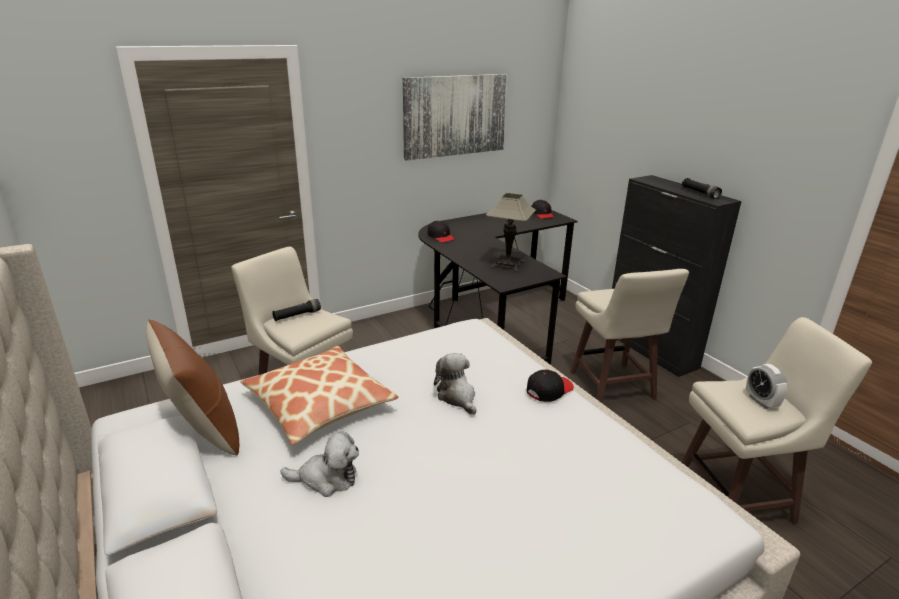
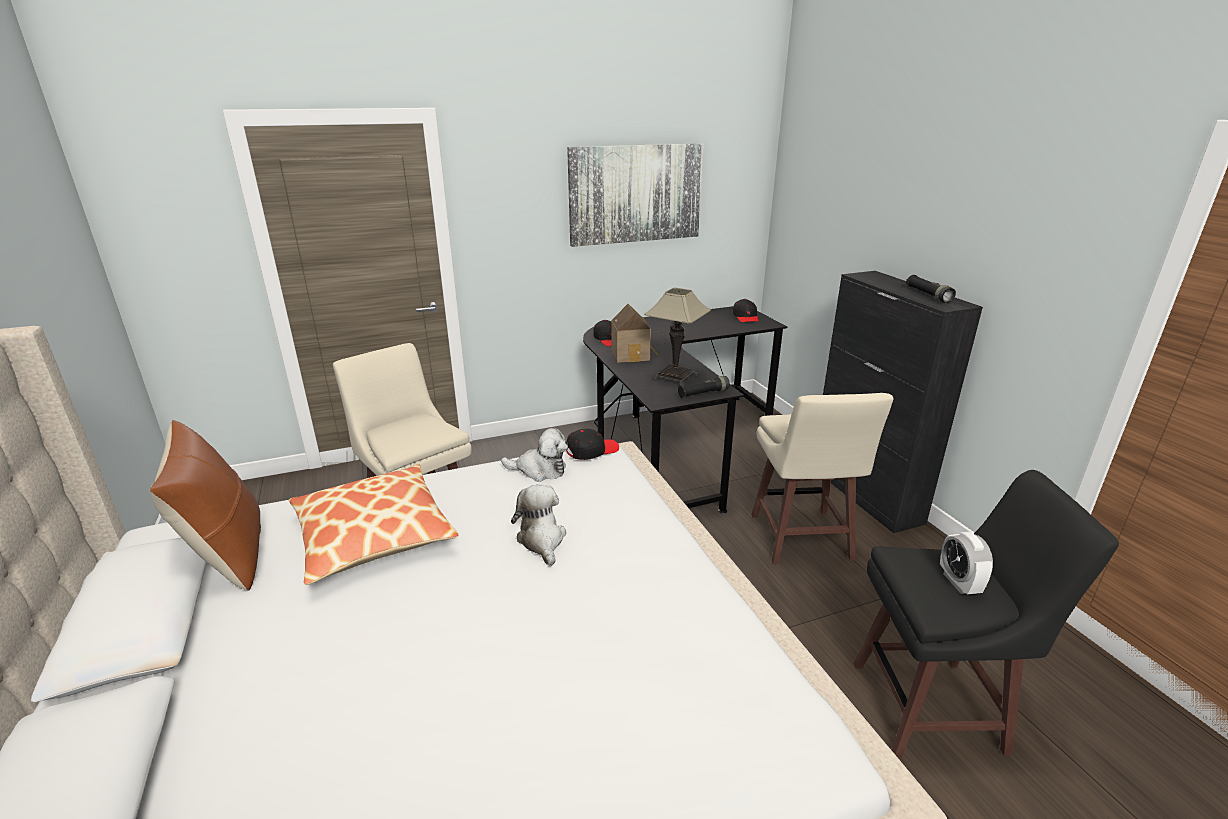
camera: 10 degrees right, 0 degrees up
(297, 316) = (407, 424): black flashlight -> black flashlight (703, 393)
(326, 479) = (335, 632): plush toy -> plush toy (539, 470)
(466, 249) = (632, 355): none -> toy house
(549, 390) = (662, 542): black cap -> black cap (592, 450)
(737, 497) = (932, 708): beige stool -> black stool

